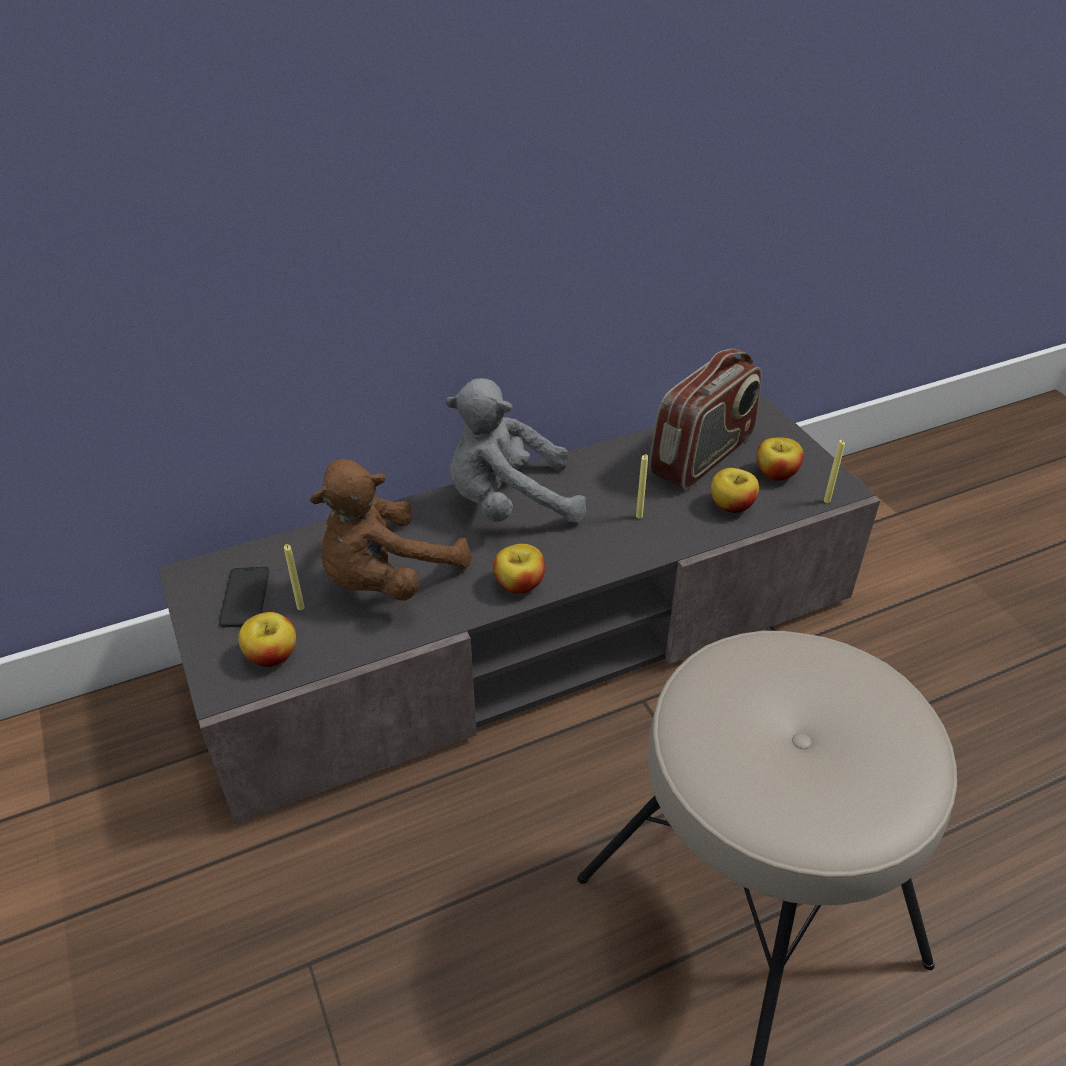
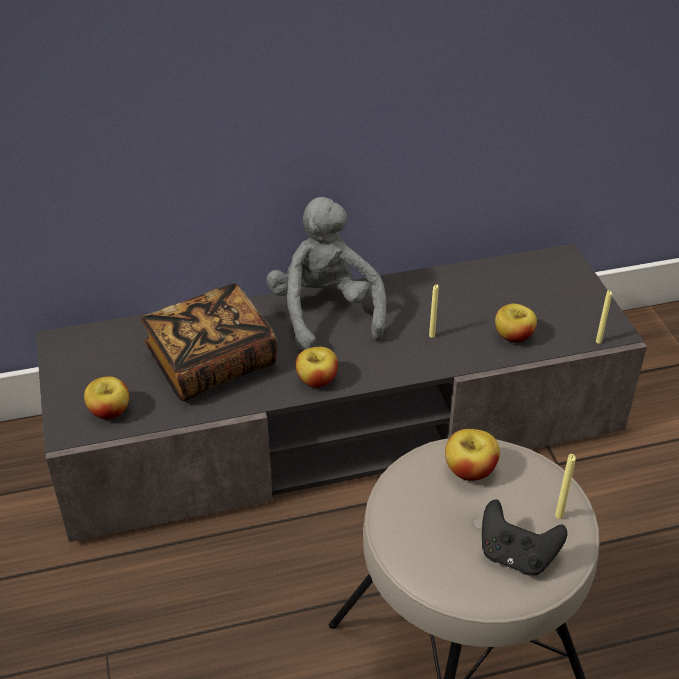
camera: 10 degrees right, 0 degrees up
(245, 597) = (98, 363): phone -> none
(300, 607) = (139, 377): yellow candle -> yellow candle (559, 515)
(386, 578) = (211, 362): brown plush toy -> book
(509, 504) = (325, 313): grey plush toy -> grey plush toy turned 75 degrees clockwise
(703, 457) = (501, 291): radio -> none
(776, 474) = (561, 313): apple -> apple (470, 470)
(864, 779) = (516, 556): none -> black game controller

